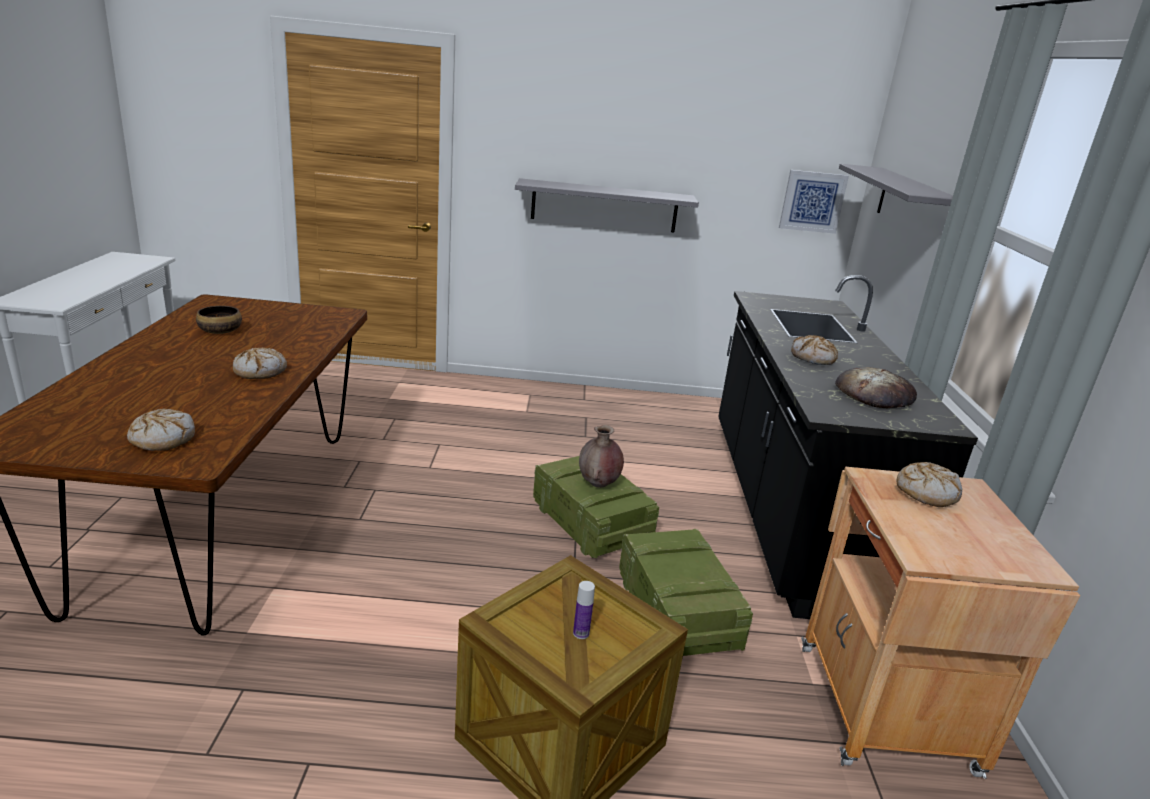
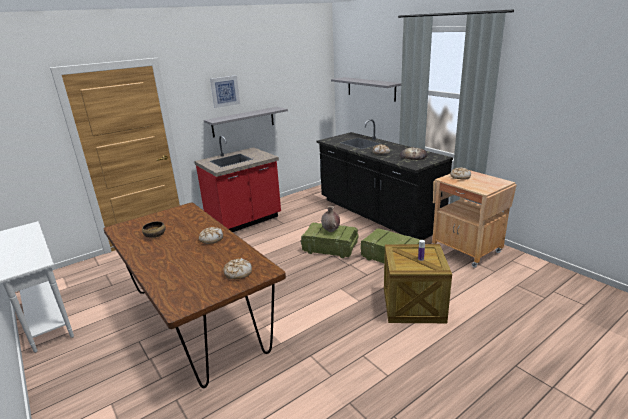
camera: 35 degrees left, 0 degrees up
(532, 402) = (244, 221): none -> red counter
(812, 201) = (319, 96): picture -> picture (225, 91)

